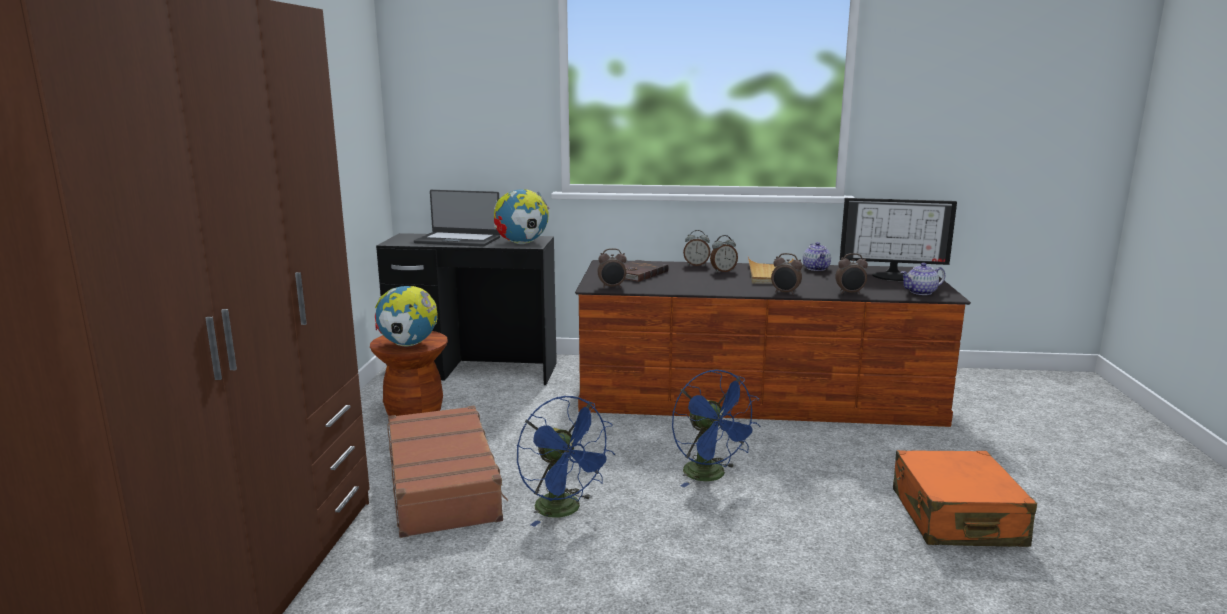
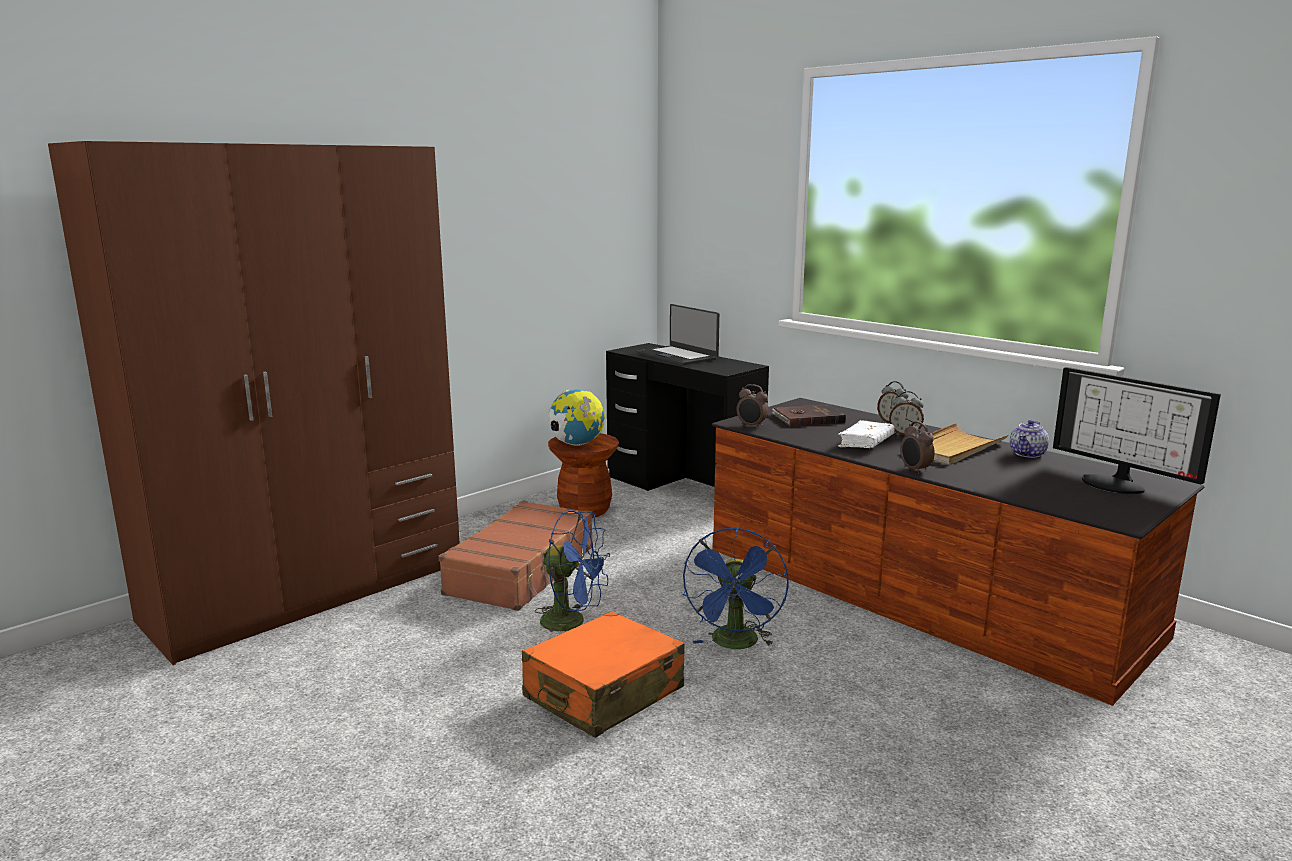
camera: 40 degrees right, 0 degrees up
(522, 243) = (721, 368): globe -> none
(565, 510) = (572, 622): blue fan -> blue fan turned 75 degrees counterclockwise
(715, 282) = (865, 443): none -> white book
(850, 293) = (994, 488): alarm clock -> none
(920, 292) = (1095, 509): teapot -> none
(956, 518) = (924, 788): orange suitcase -> orange suitcase (603, 693)

